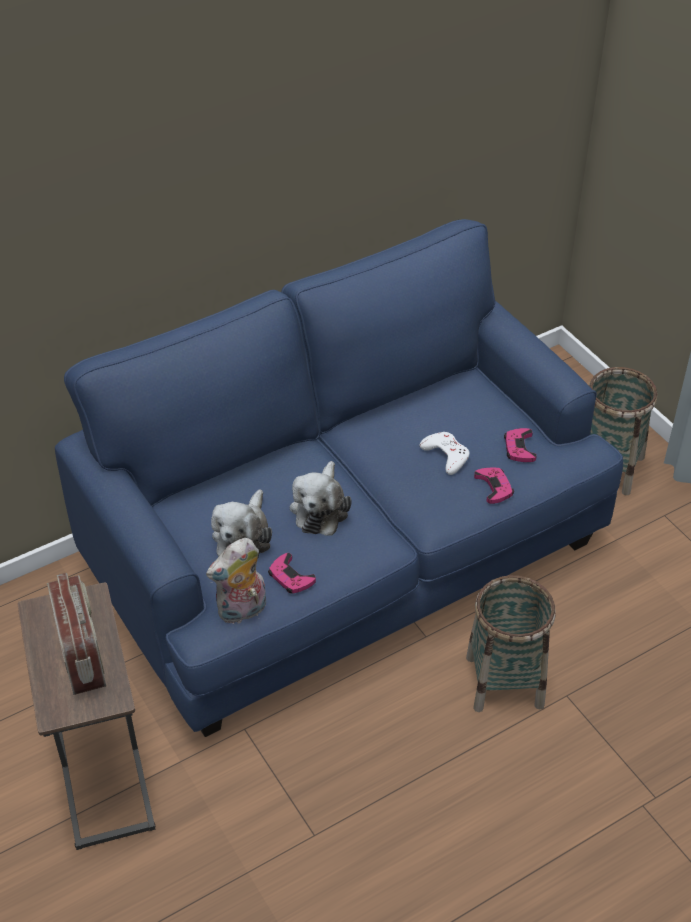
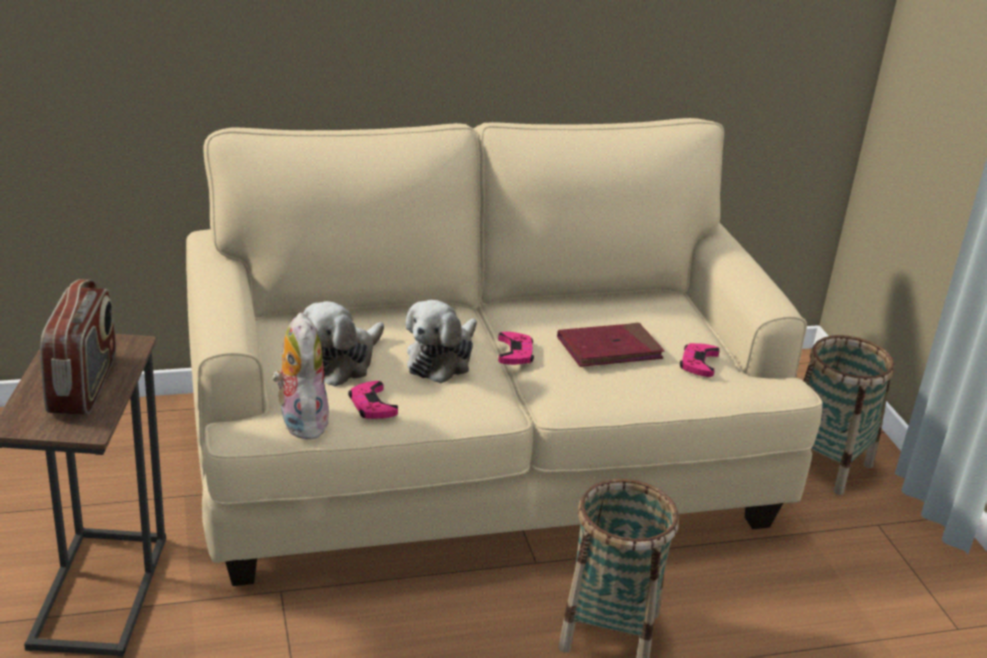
camera: 15 degrees right, 15 degrees down
(242, 611) = (300, 421): plush toy -> plush toy turned 90 degrees clockwise
(345, 555) = (482, 466): blue sofa -> beige sofa
(446, 455) = (609, 349): white game controller -> red book
(494, 487) = (651, 388): pink game controller -> pink game controller (515, 353)

